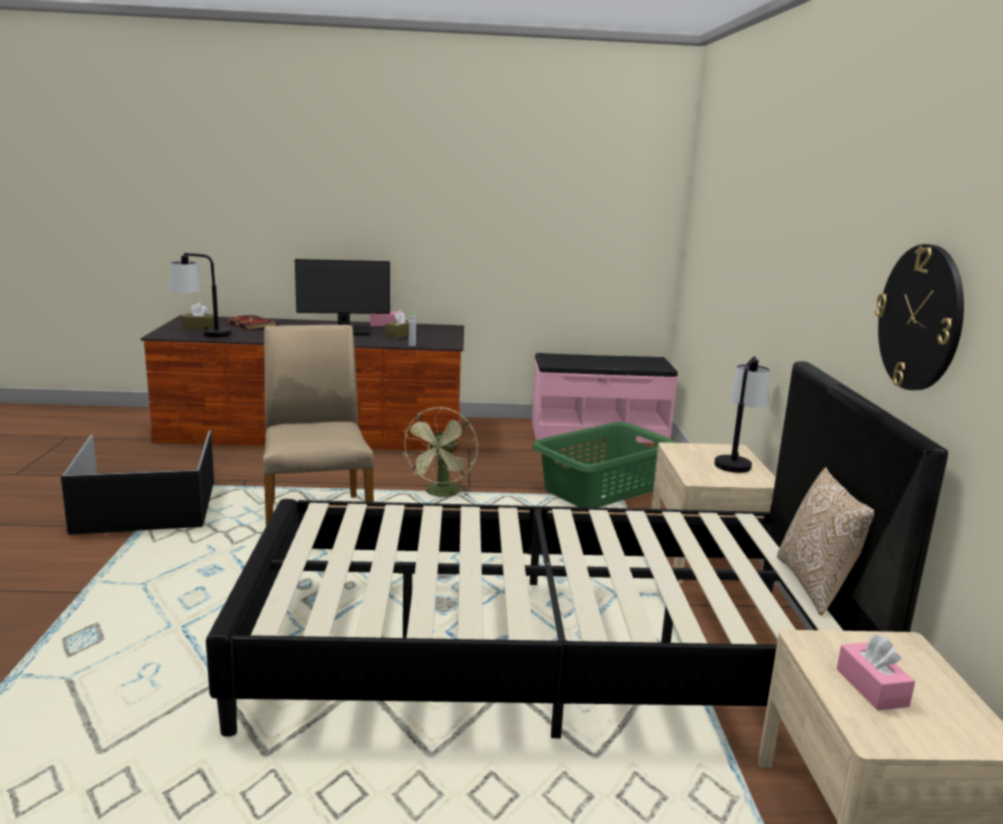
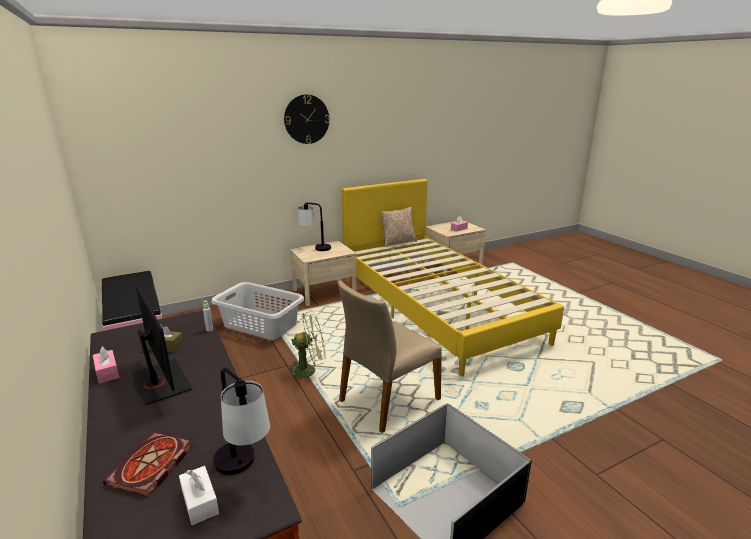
camera: 115 degrees left, 5 degrees up
(199, 328) = (200, 502): brown tissue box -> white tissue box
(542, 654) = (435, 308): black bed -> yellow bed
(603, 489) = (260, 324): green laundry basket -> grey laundry basket
(920, 318) = (398, 151): wall clock -> wall clock (306, 119)

